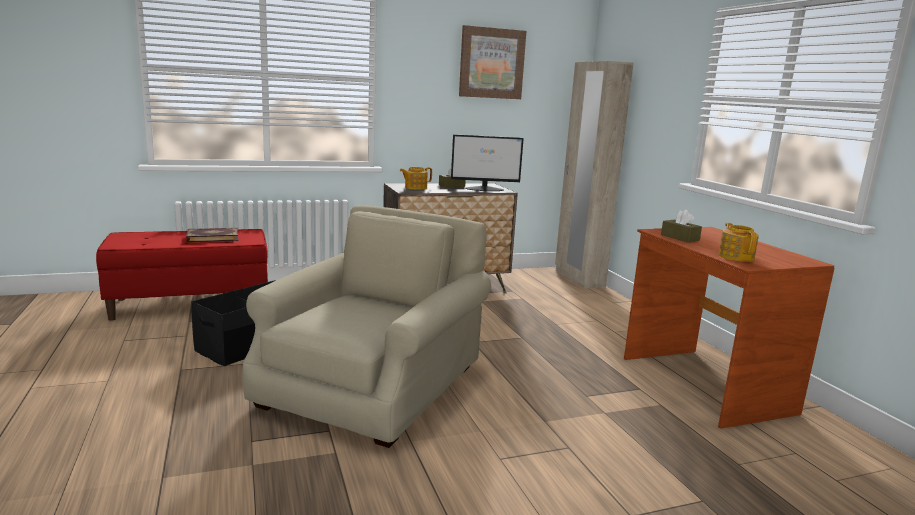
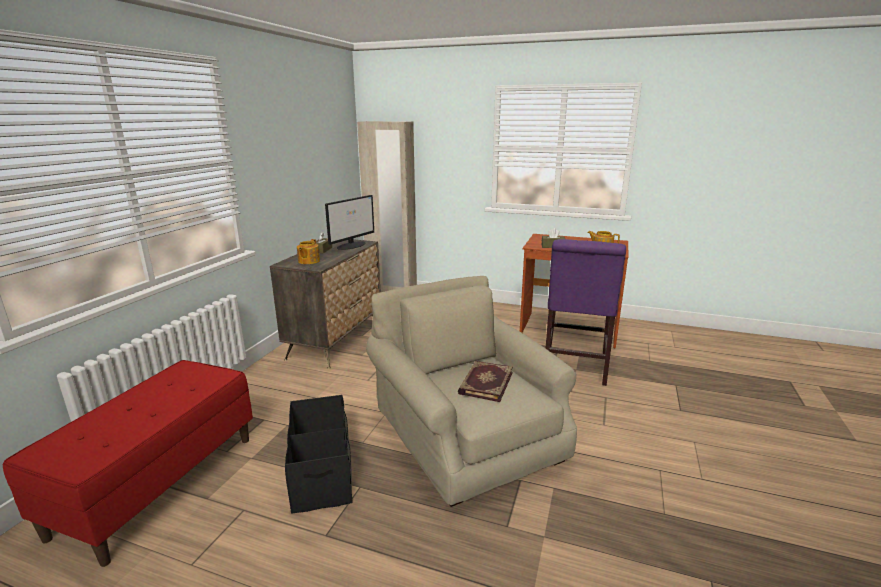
camera: 50 degrees left, 5 degrees up
(213, 237) = (166, 393): book -> book (485, 383)
(491, 63) = (305, 129): picture -> none
(609, 410) = (574, 367): none -> purple chair

